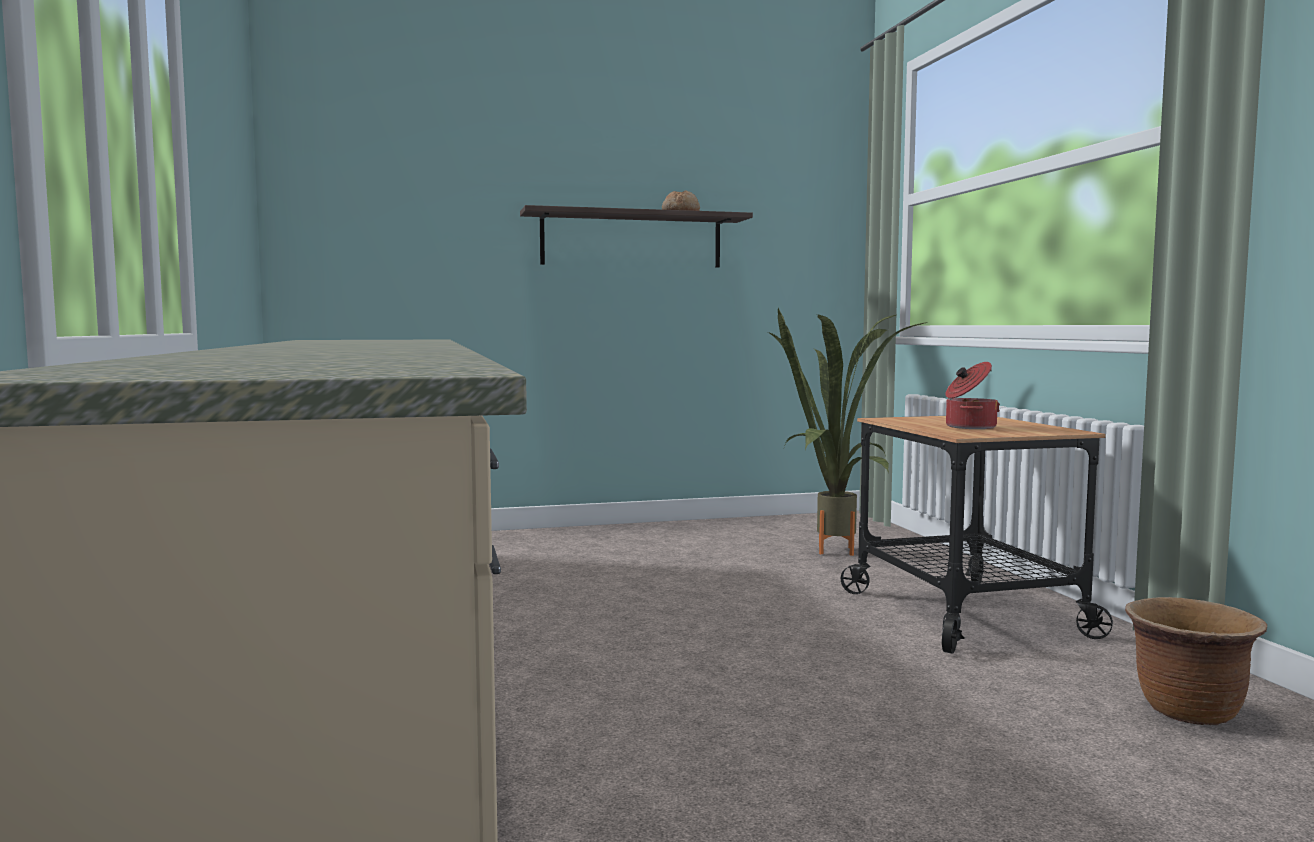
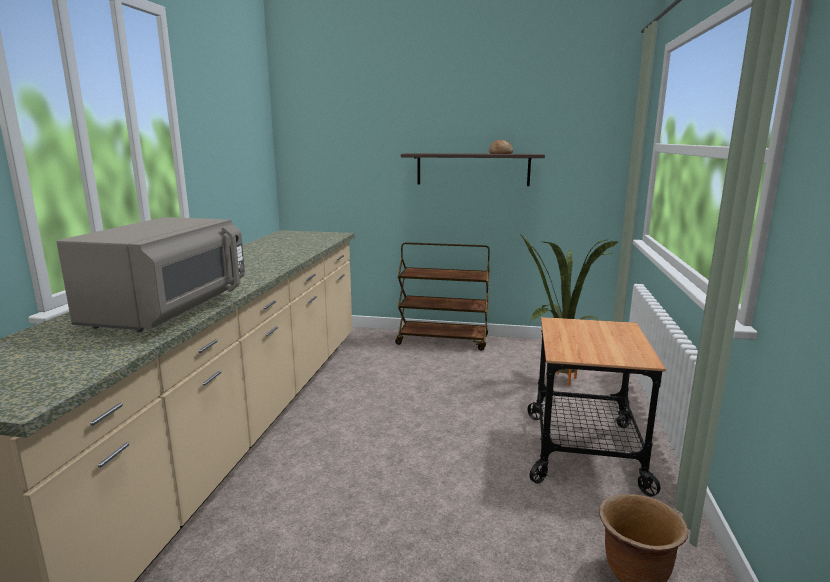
camera: 25 degrees right, 10 degrees up
(380, 352) = (170, 311): none -> grey microwave
(602, 533) = (443, 340): none -> brown cart
(969, 427) = (586, 343): cooking pot -> none

